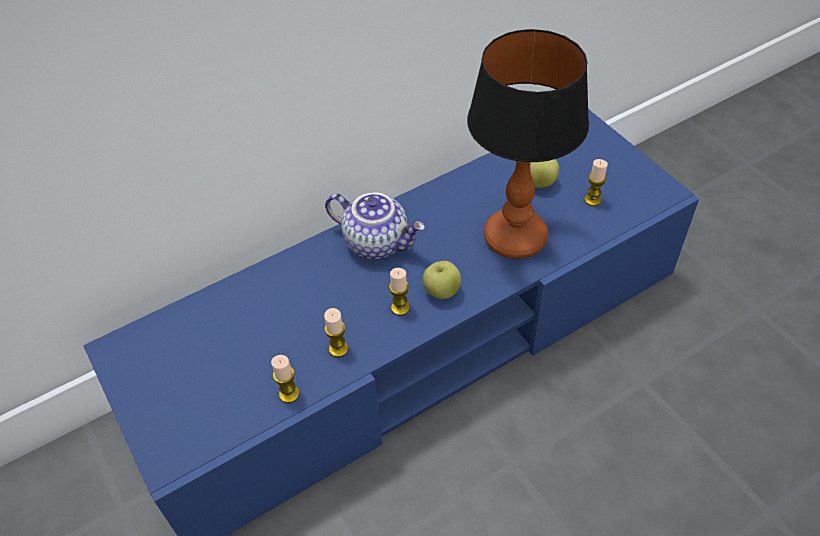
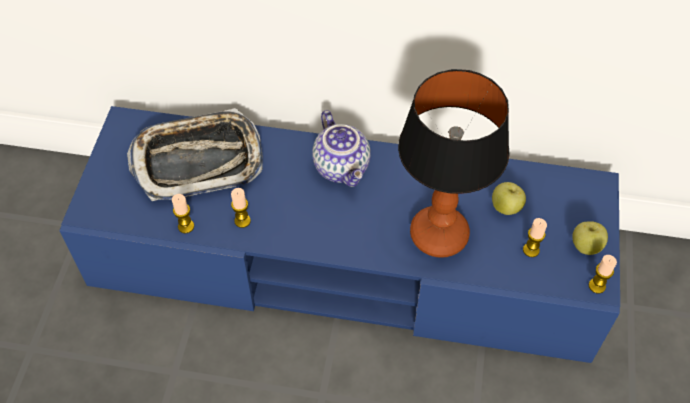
camera: 40 degrees right, 5 degrees up
(235, 329) = (198, 160): none -> tray
(400, 308) = (308, 224): candle -> candle (597, 286)
(441, 291) = (346, 233): apple -> apple (586, 246)

